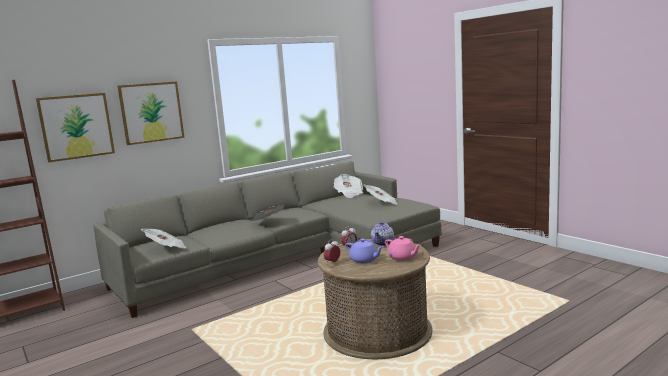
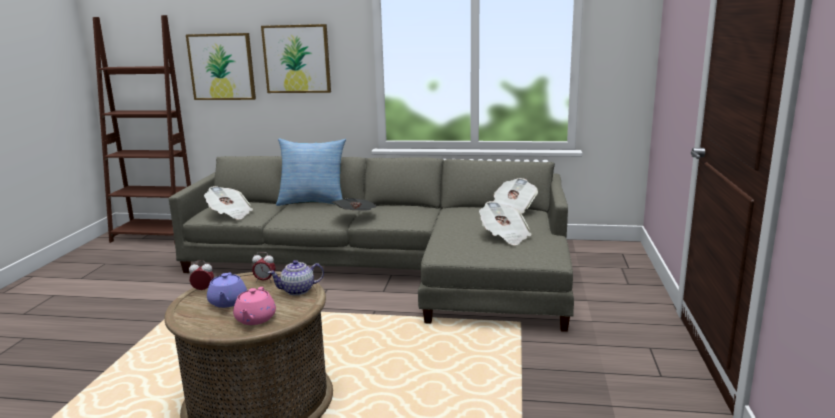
camera: 45 degrees right, 5 degrees up
(211, 226) = (313, 202): none -> pillow

